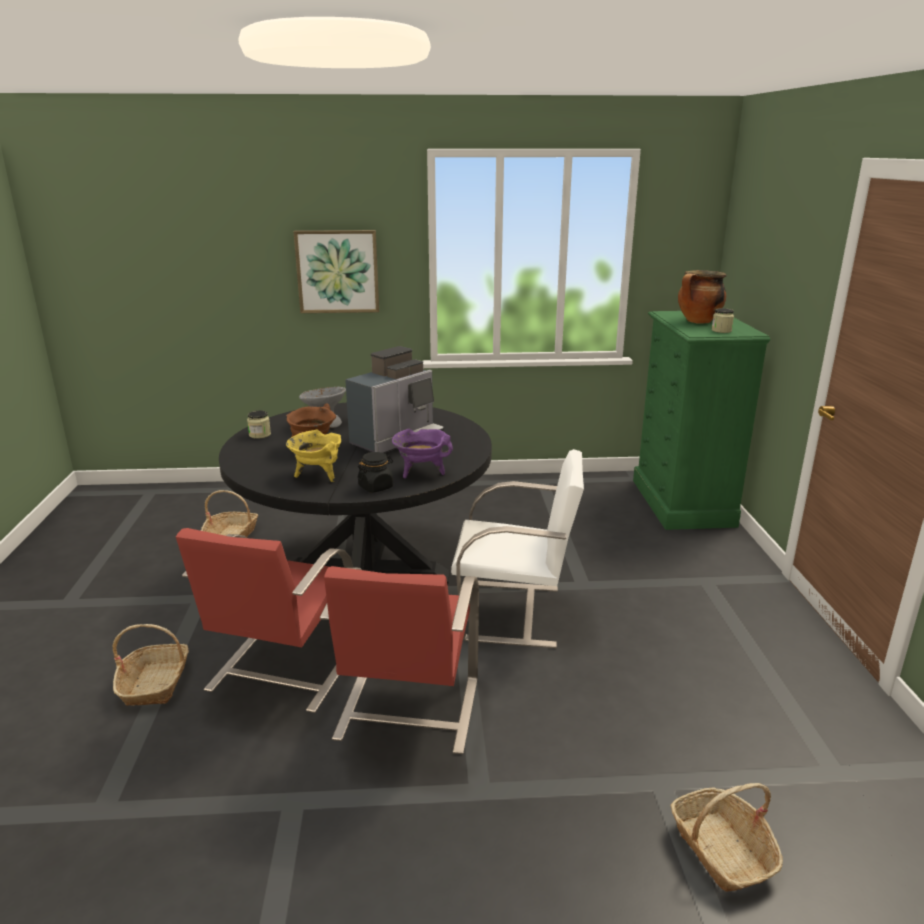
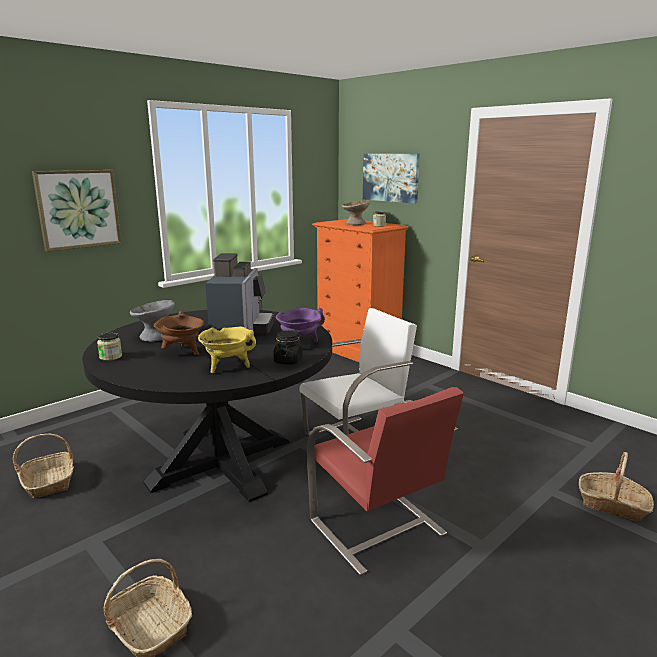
camera: 40 degrees left, 5 degrees down
(281, 670) = (251, 554): red chair -> none
(682, 503) = (358, 349): green dresser -> orange dresser
(698, 322) = (355, 224): cooking pot -> beige bowl
(767, 257) = (390, 177): none -> picture

